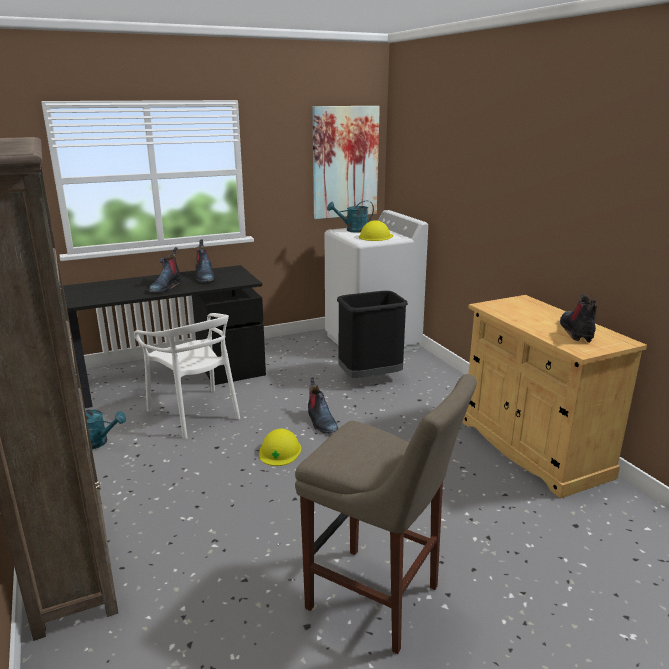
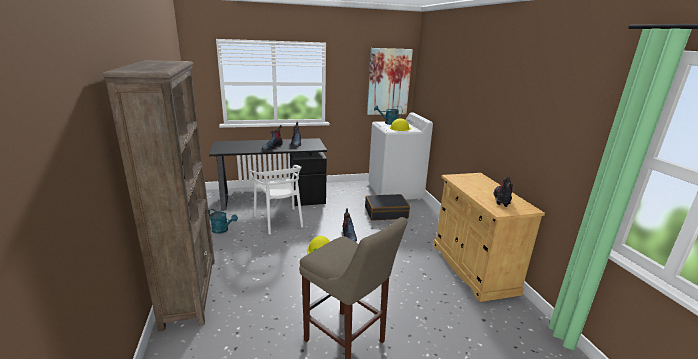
camera: 10 degrees right, 0 degrees up
(369, 378) = (386, 213): black trash can -> black suitcase

